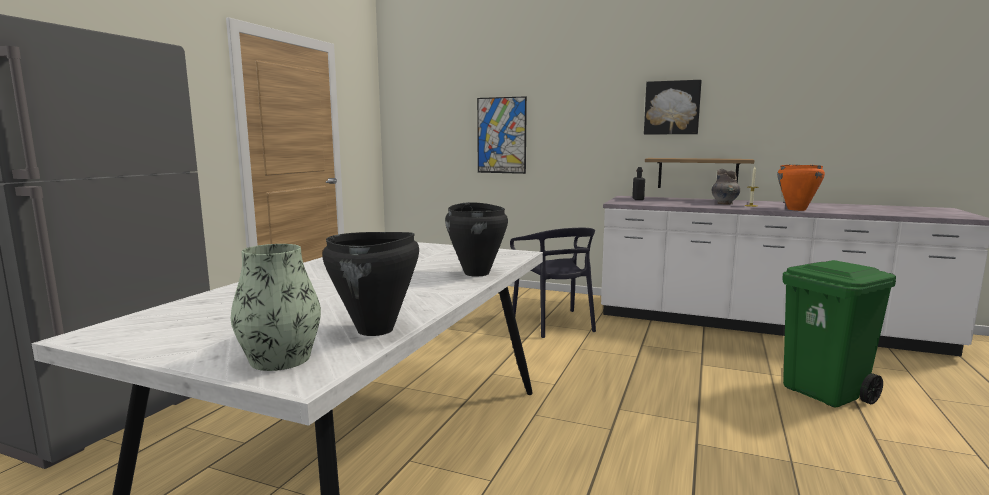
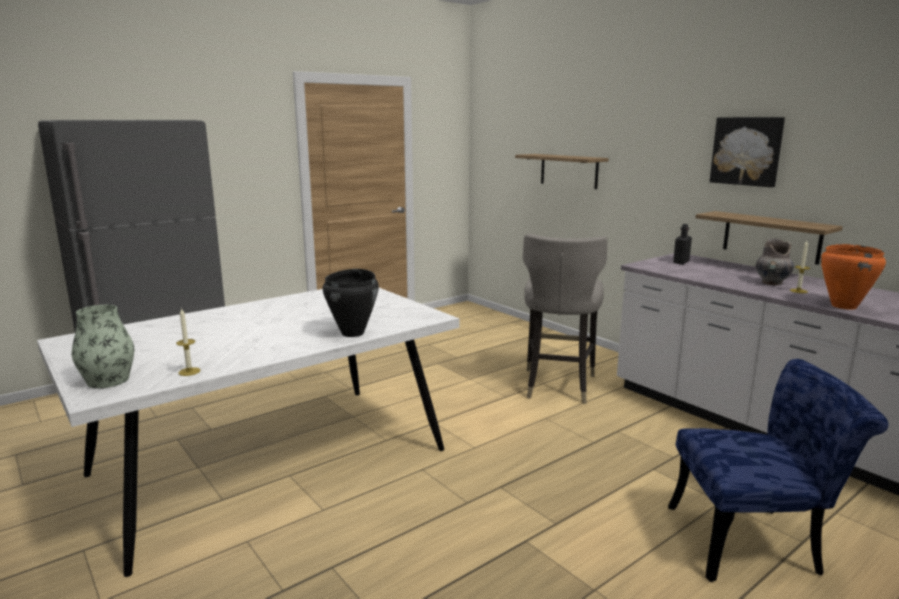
camera: 30 degrees right, 5 degrees up
(376, 330) = (189, 371): black cooking pot -> candle
(501, 135) = (569, 171): picture -> shelf
(554, 323) = (557, 386): black chair -> grey stool
(825, 393) = (755, 542): green trash can -> blue chair

